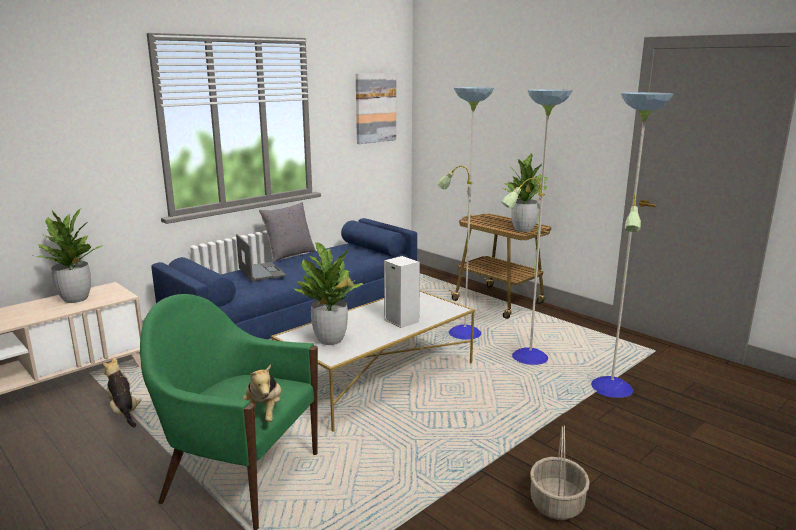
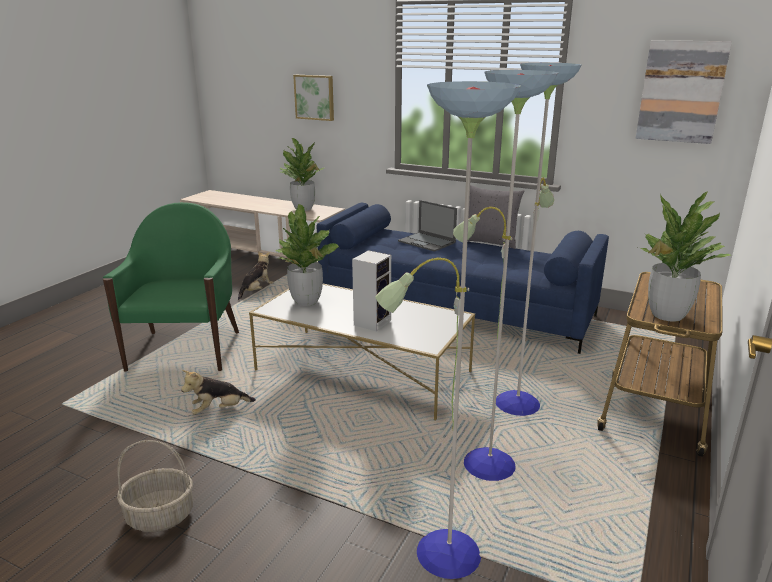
camera: 70 degrees right, 5 degrees up
(45, 154) = (315, 97): none -> picture
(261, 272) = (427, 242): laptop -> laptop turned 90 degrees clockwise
(264, 413) = (152, 301): plush toy -> plush toy (219, 410)

